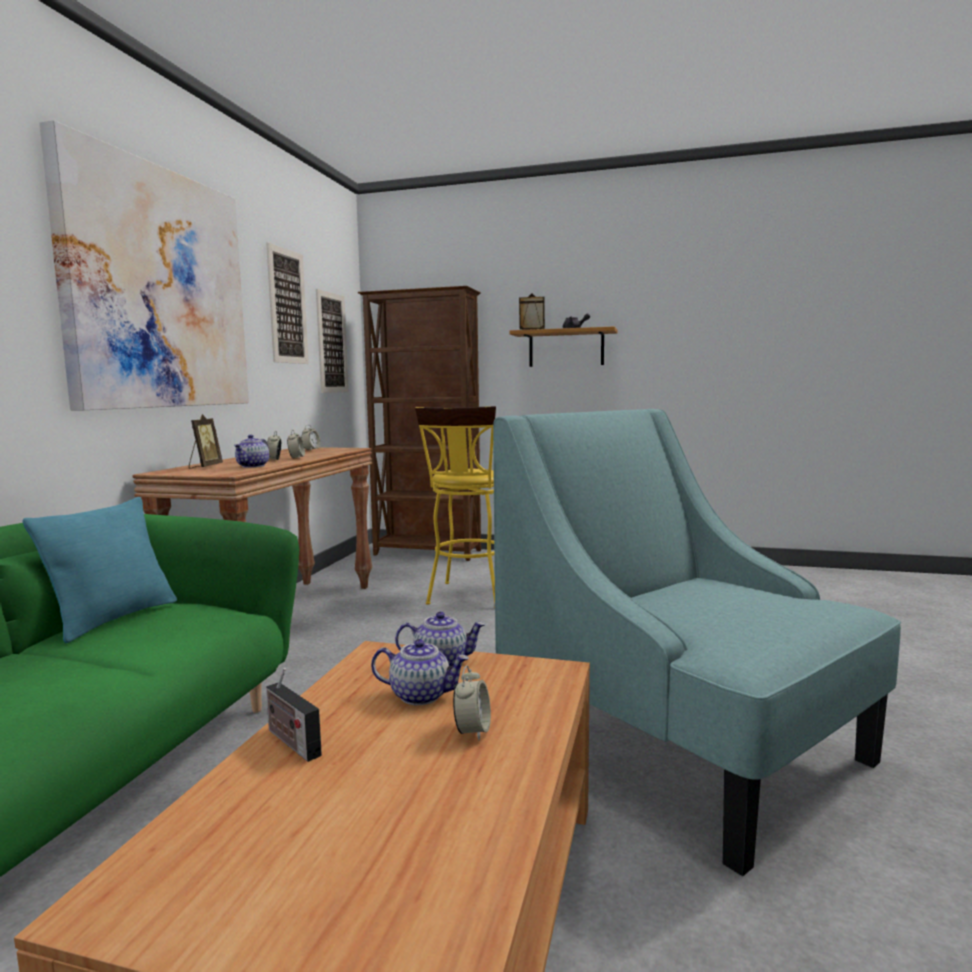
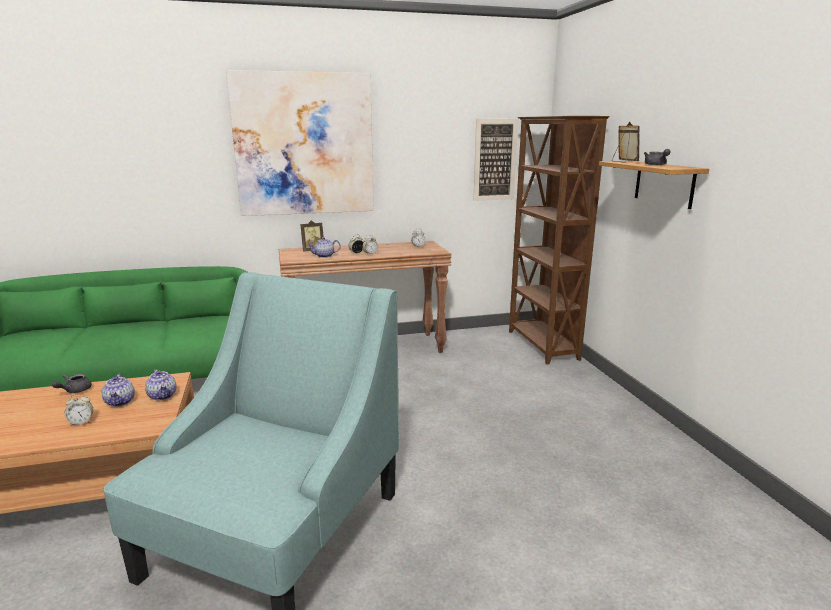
camera: 60 degrees right, 10 degrees up
(113, 619) = (204, 319): turquoise pillow -> none
(287, 306) = (435, 138): picture -> none
(291, 741) = (74, 390): radio -> grey teapot
(468, 597) = (463, 389): yellow stool -> none

